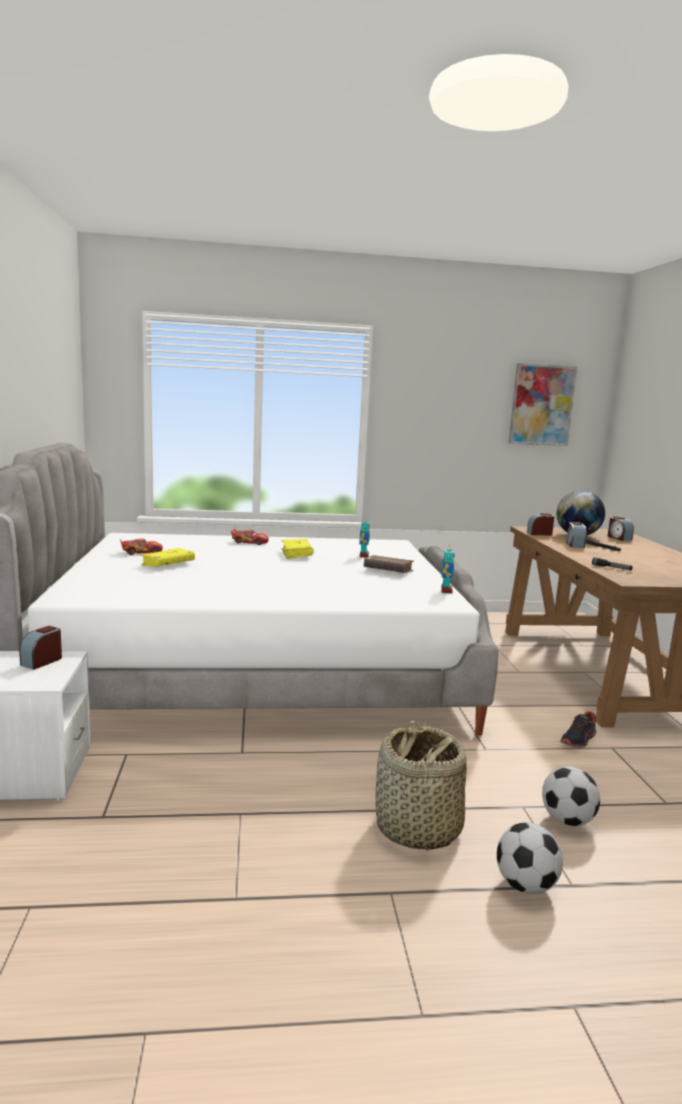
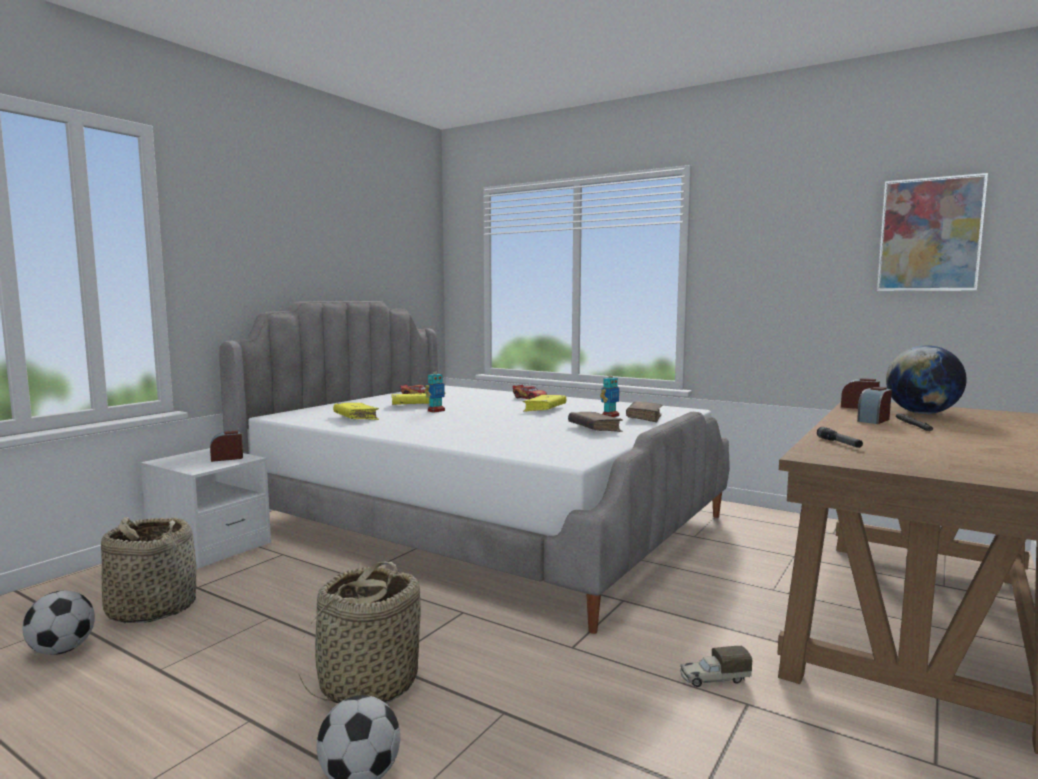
camera: 40 degrees right, 5 degrees down
(99, 855) = (151, 608): none -> basket
(159, 589) = (356, 418): none -> yellow book
(390, 554) = (644, 418): none -> brown book
(446, 590) = (604, 450): toy robot -> toy robot (436, 411)
(567, 821) = (526, 747): football -> football (62, 651)
(578, 740) = (713, 679): shoe -> toy truck
(618, 538) = (995, 421): alarm clock -> none

